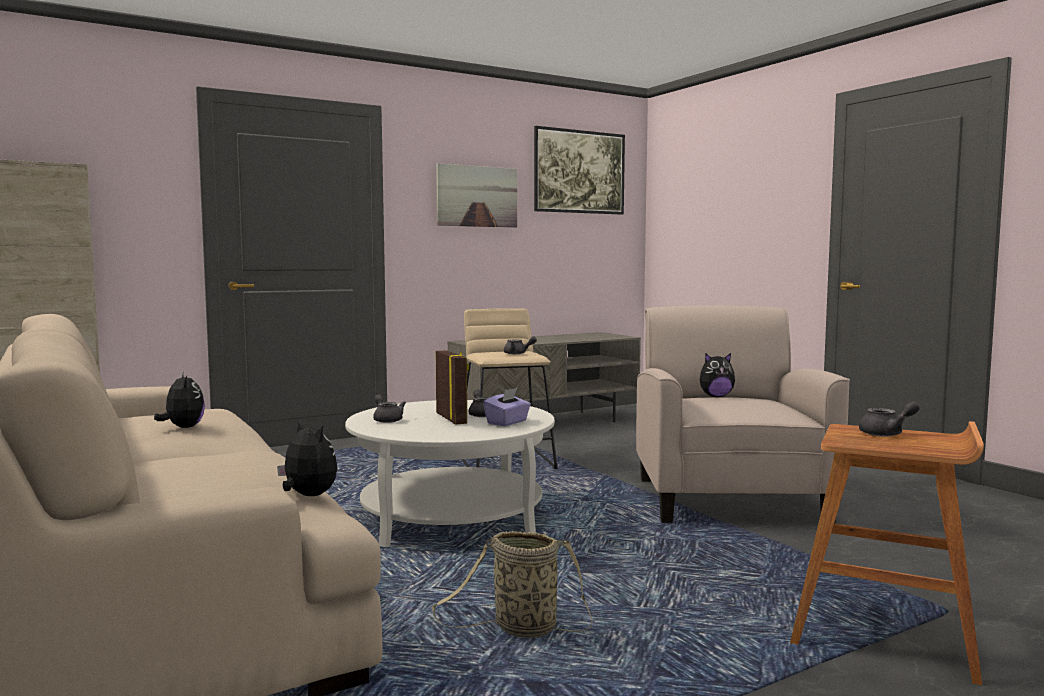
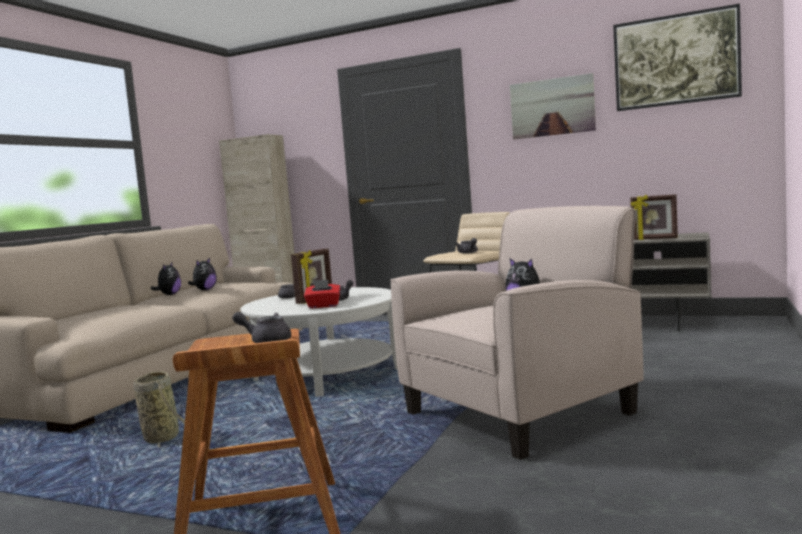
camera: 55 degrees right, 0 degrees up
(308, 496) = (101, 328): plush toy -> plush toy (169, 295)
(507, 422) = (323, 306): purple tissue box -> red tissue box
(594, 338) = (654, 239): none -> picture frame
(887, 433) = (266, 341): grey teapot -> grey teapot turned 150 degrees clockwise

